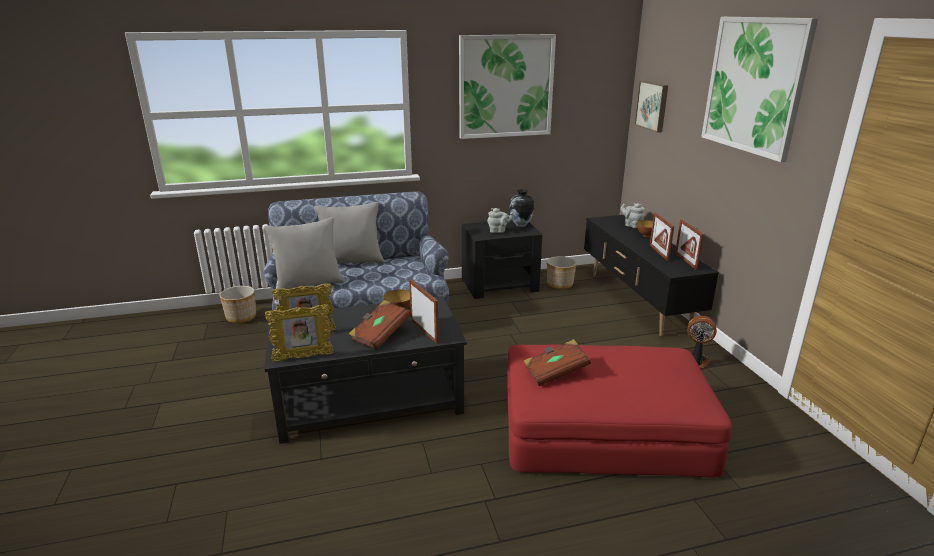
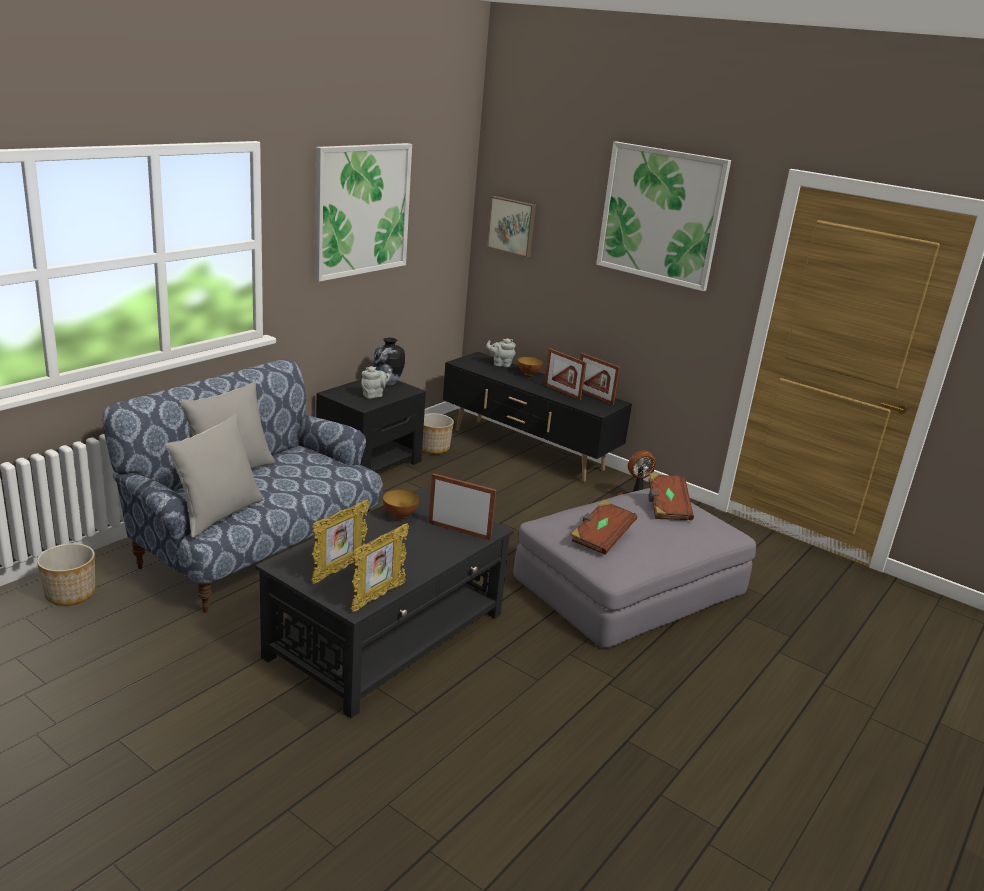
camera: 40 degrees left, 0 degrees up
(380, 334) = (421, 548): brown book -> brown book (667, 508)
(604, 428) = (629, 583): red ottoman -> grey ottoman

